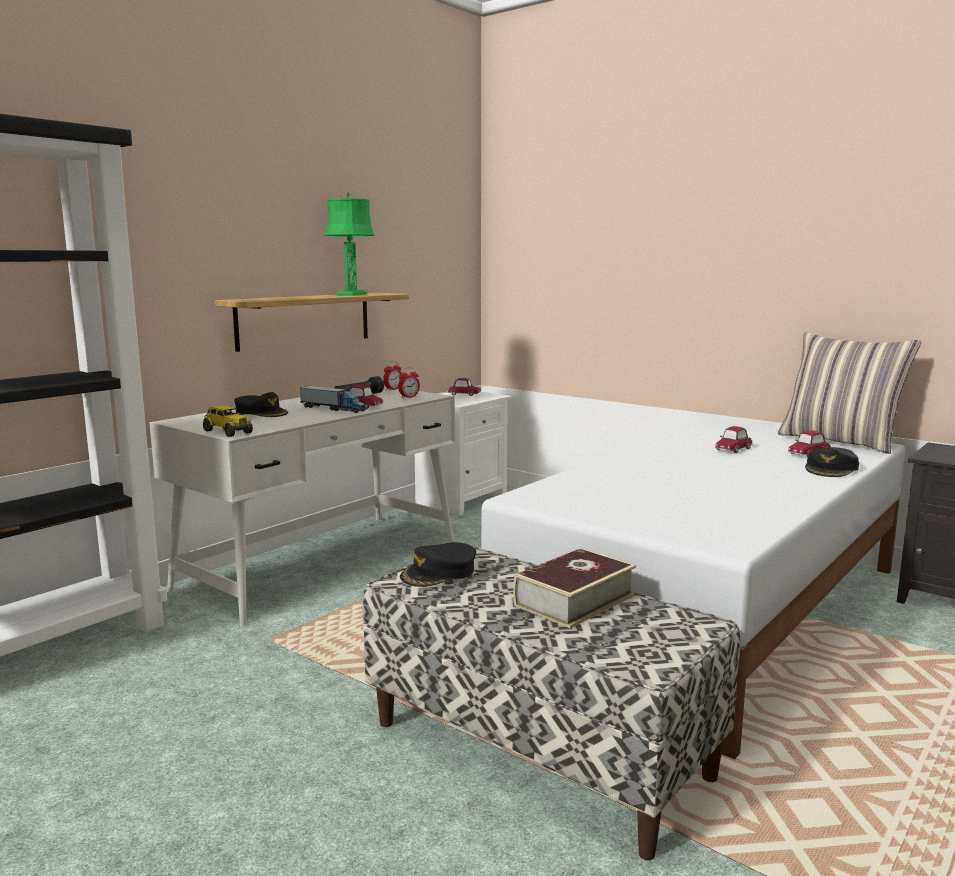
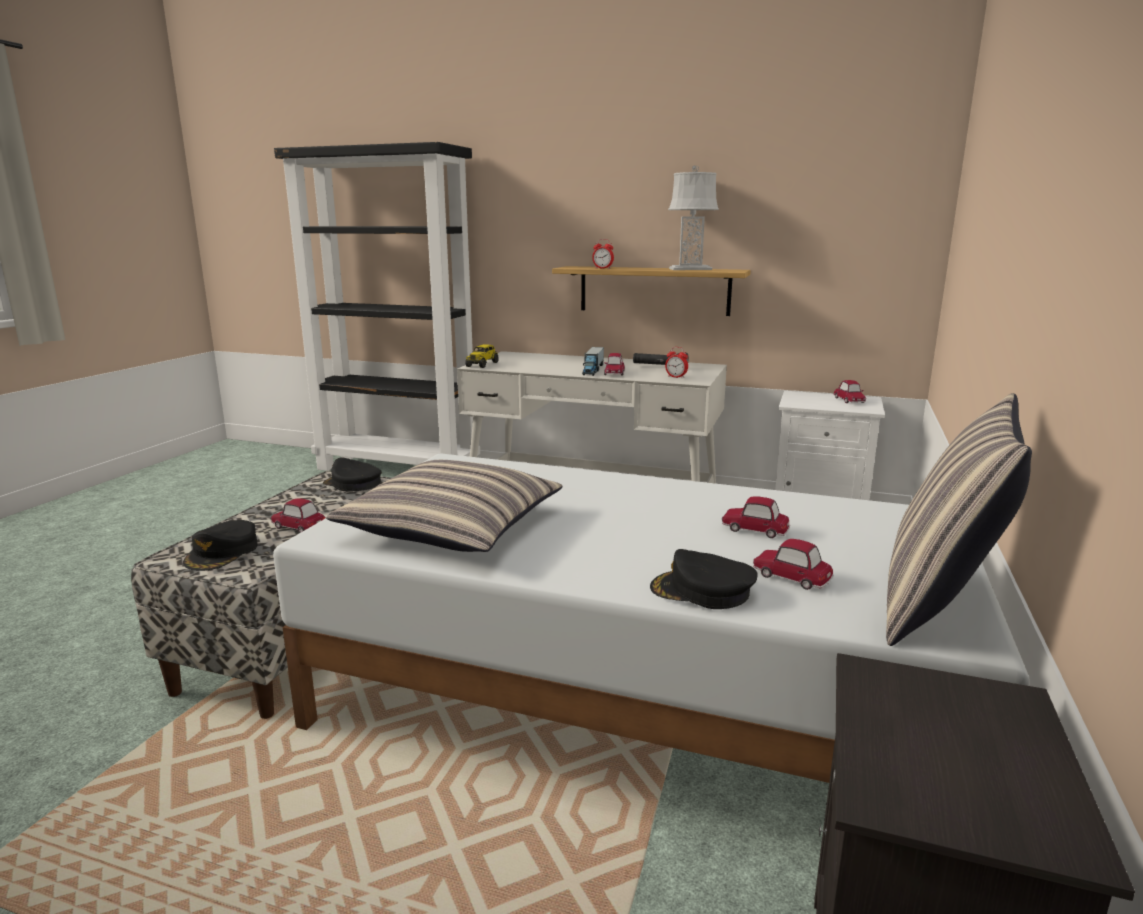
camera: 70 degrees right, 5 degrees up
(261, 413) = (556, 361): black cap -> black cap (223, 553)
(351, 294) = (690, 269): green table lamp -> grey table lamp
(393, 389) = (709, 370): alarm clock -> alarm clock (603, 268)
(574, 600) = (299, 526): book -> toy car
(713, 507) = (452, 527): none -> pillow

